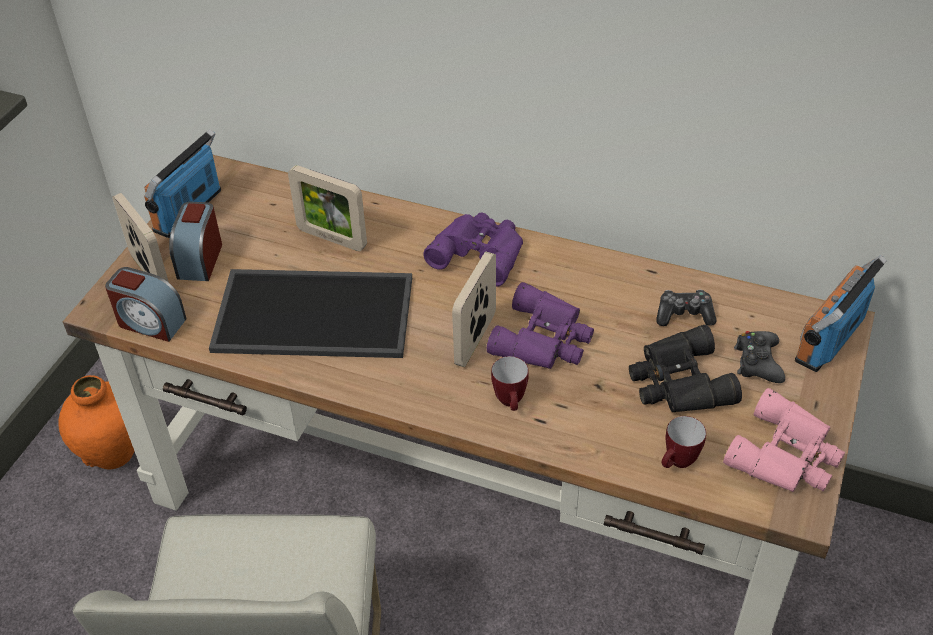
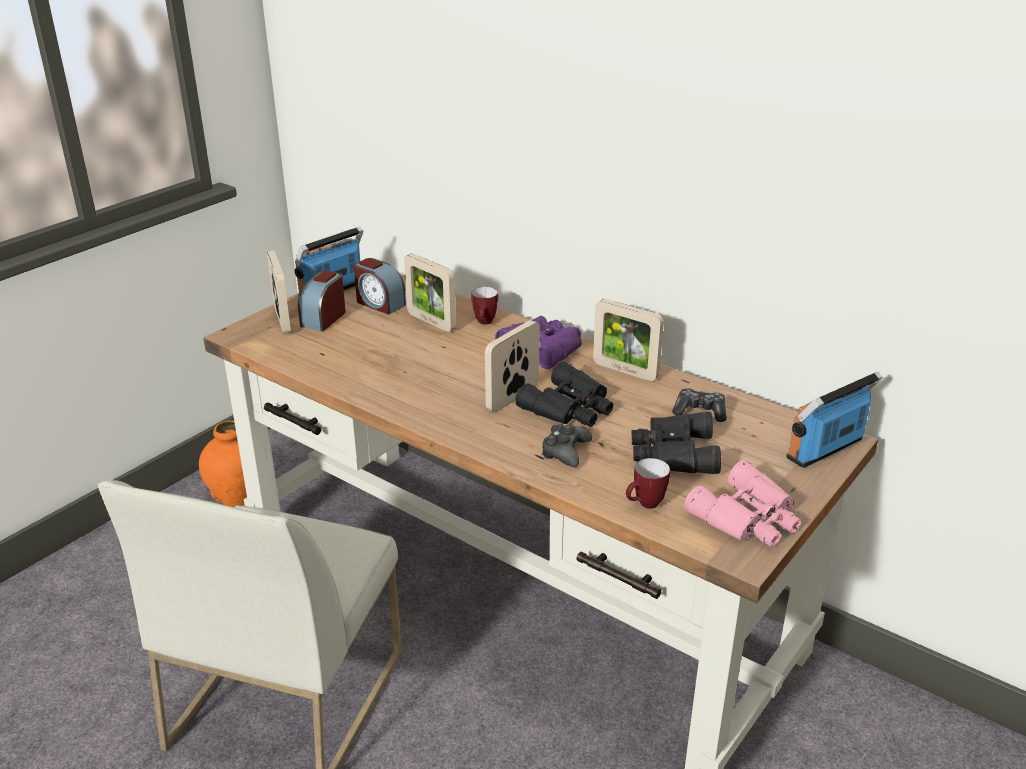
camera: 15 degrees right, 15 degrees down
(150, 322) = (266, 348): alarm clock -> alarm clock (379, 303)
(316, 312) = (394, 361): tray -> none
(511, 403) = (520, 441): mug -> mug (485, 323)
(545, 339) = (570, 407): purple binoculars -> black binoculars
(582, 270) = (625, 371): none -> picture frame
(758, 362) = (751, 452): black game controller -> black game controller (565, 451)

